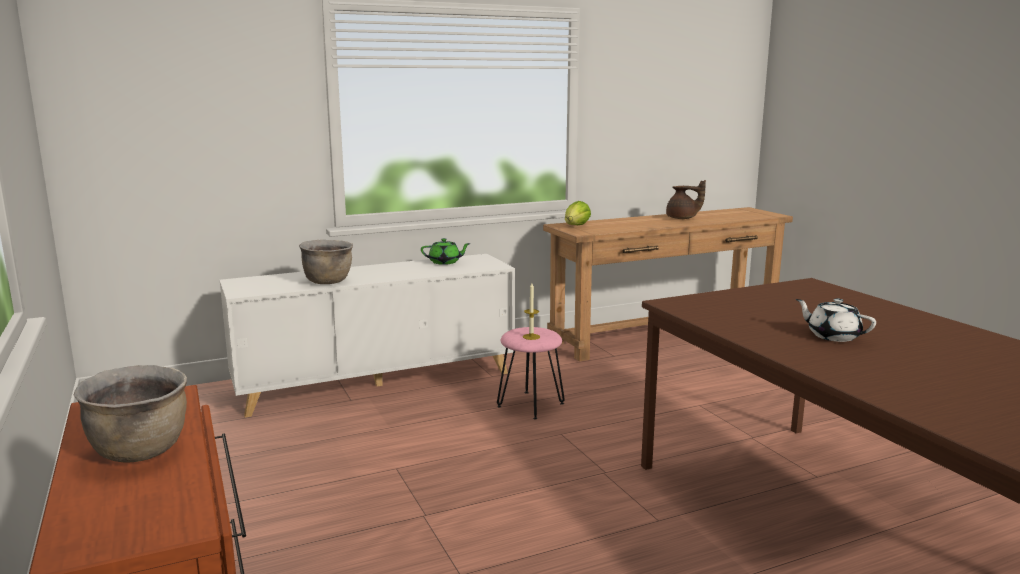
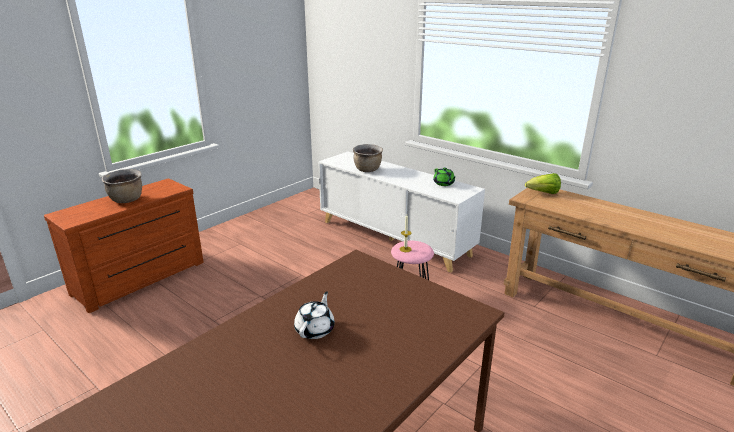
camera: 65 degrees right, 10 degrees up
(682, 218) = (659, 225): brown teapot -> none

